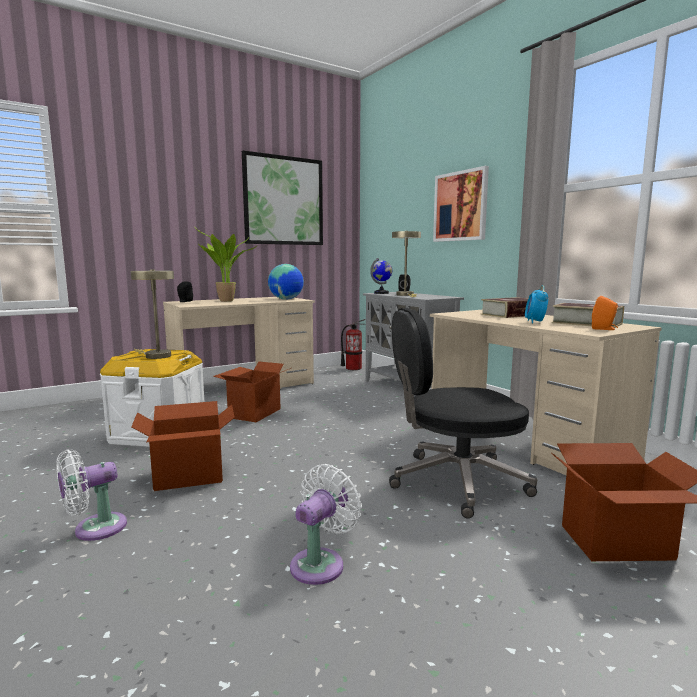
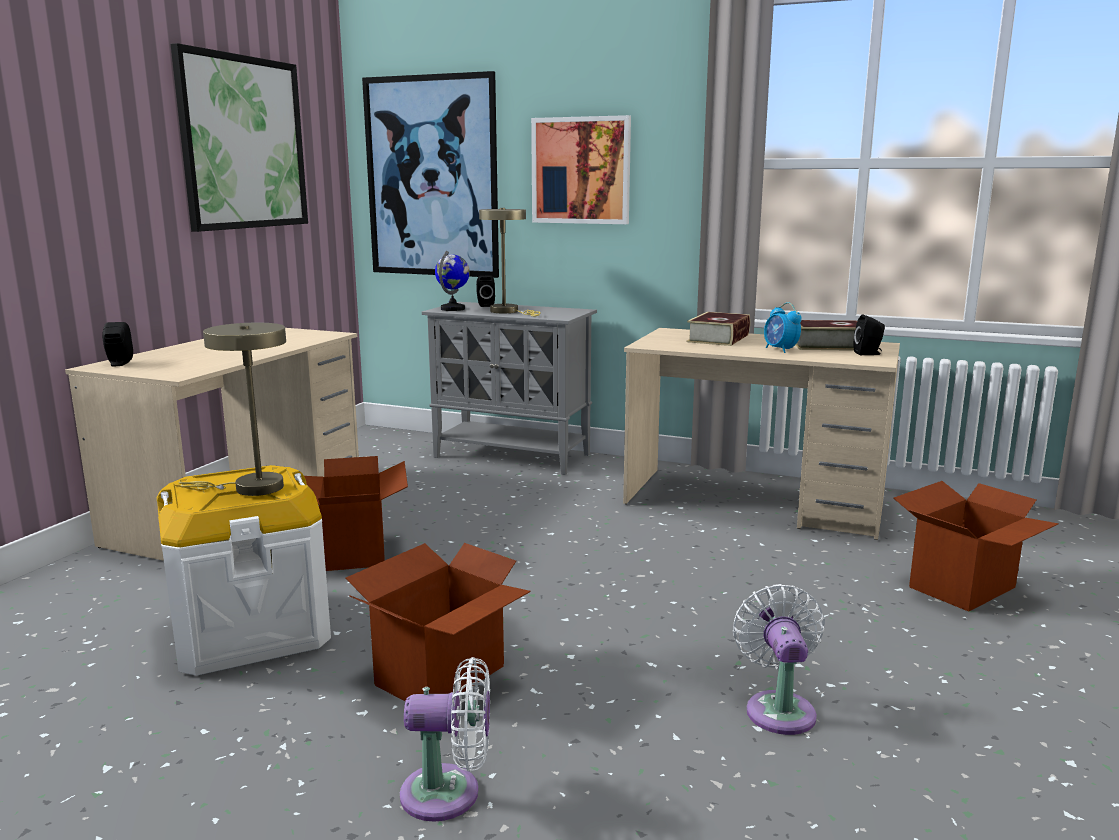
camera: 35 degrees left, 5 degrees up
(95, 529) = (449, 793): white fan -> white fan turned 105 degrees counterclockwise
(225, 301) = (204, 353): potted plant -> none
(286, 299) = (300, 335): globe -> none
(353, 368) = (377, 438): fire extinguisher -> none
(391, 218) = (432, 177): none -> picture
(455, 482) = (761, 572): black office chair -> none
(604, 329) = (868, 353): orange speaker -> black speaker

